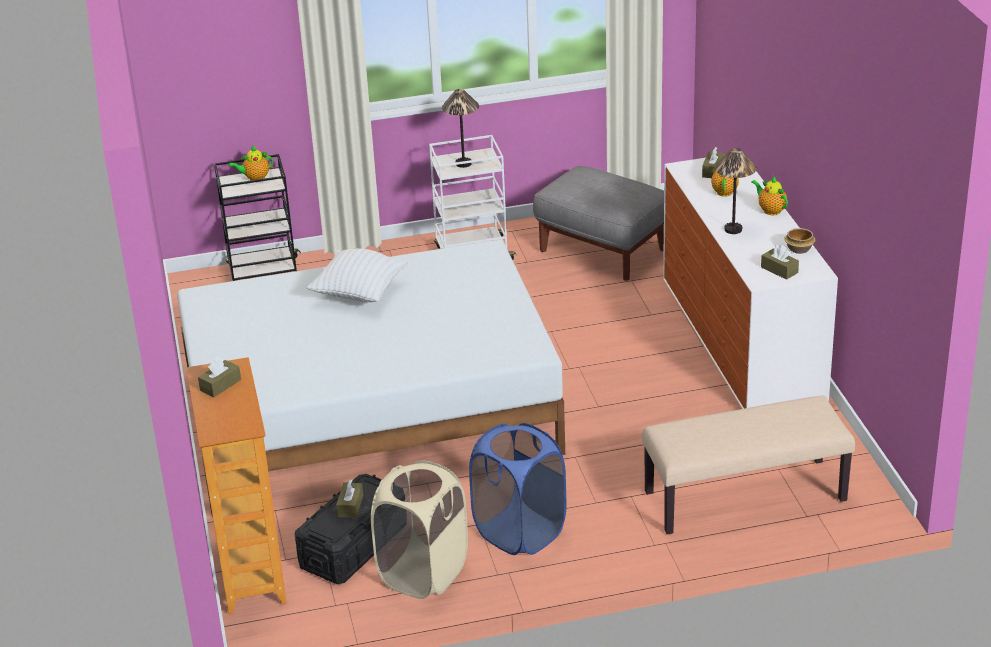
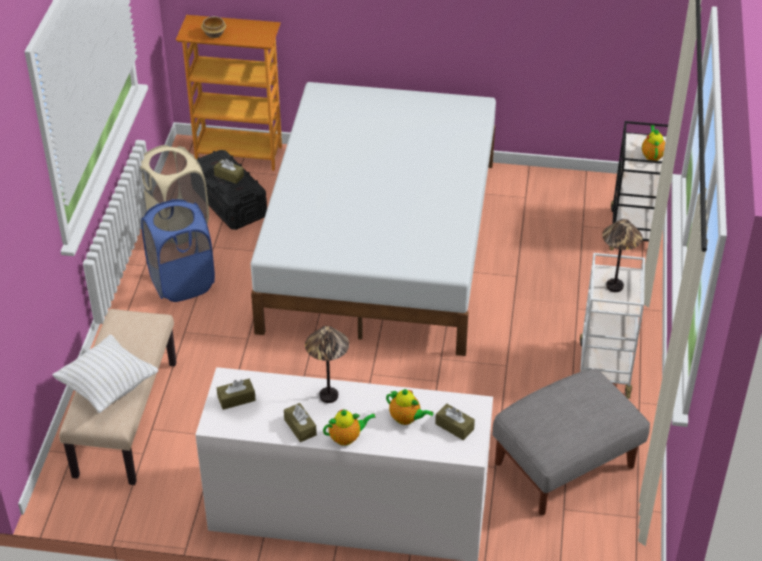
camera: 110 degrees right, 10 degrees up
(220, 385) = (247, 31): brown tissue box -> brown tissue box (300, 427)
(359, 294) = (425, 181): white pillow -> white pillow (108, 387)
(798, 249) = (261, 427): bowl -> bowl (214, 34)

